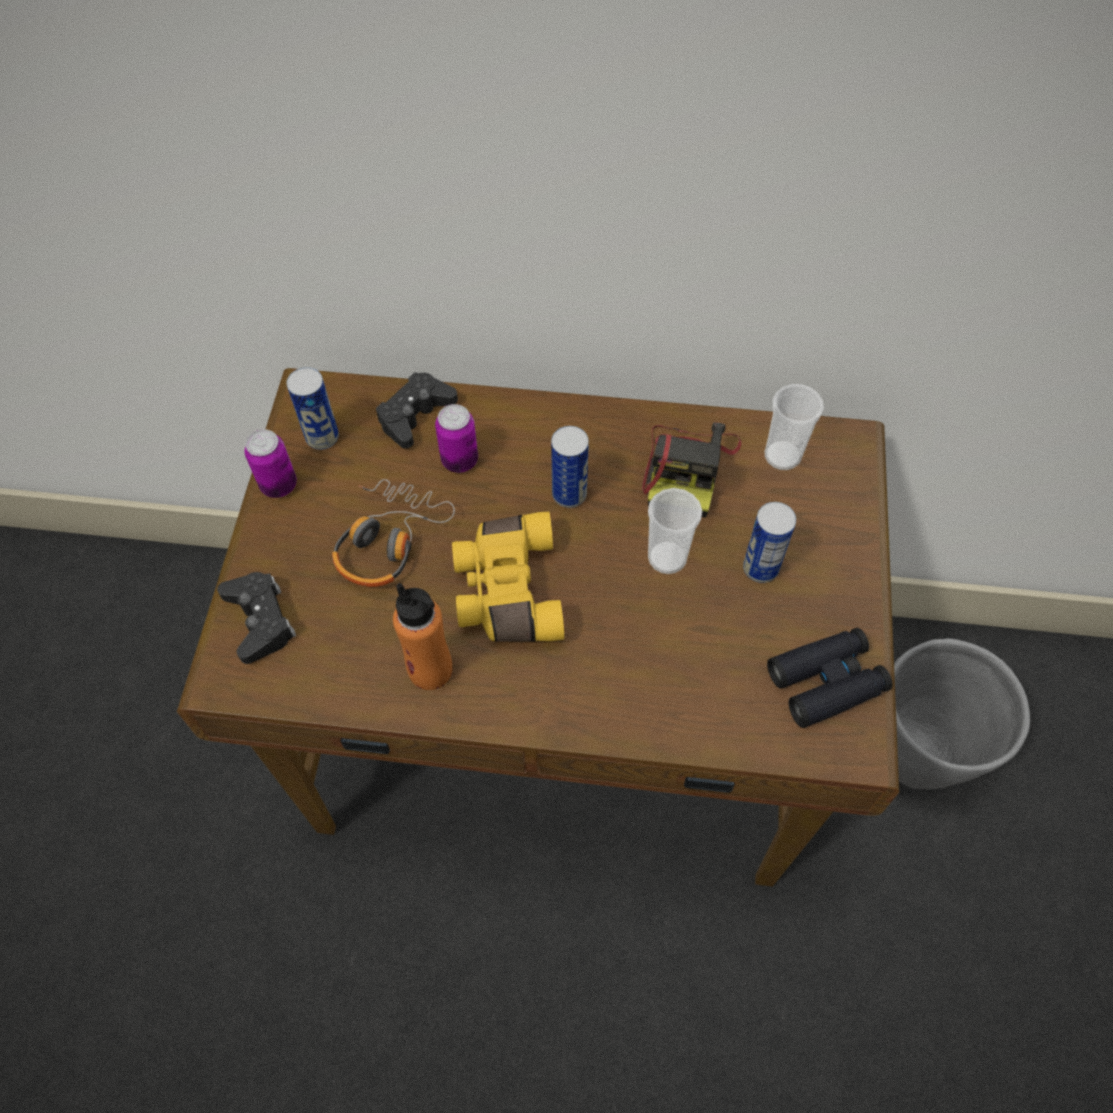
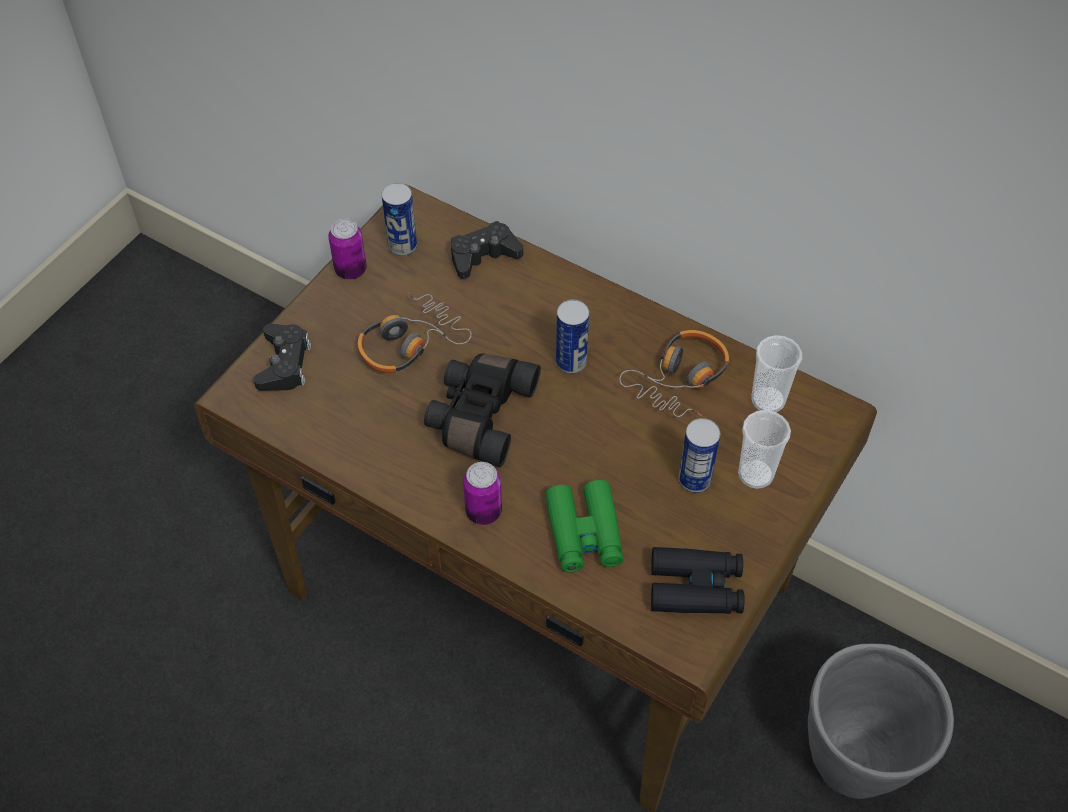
camera: 25 degrees right, 5 degrees down
(430, 670) = (389, 450): orange bottle -> none
(459, 460) = (499, 303): can -> can (483, 511)
(506, 590) = (479, 415): yellow binoculars -> black binoculars
(667, 558) = (621, 442): cup -> cup (755, 474)
(685, 673) = (584, 533): none -> green binoculars
(687, 468) = (680, 380): camera -> headphones

